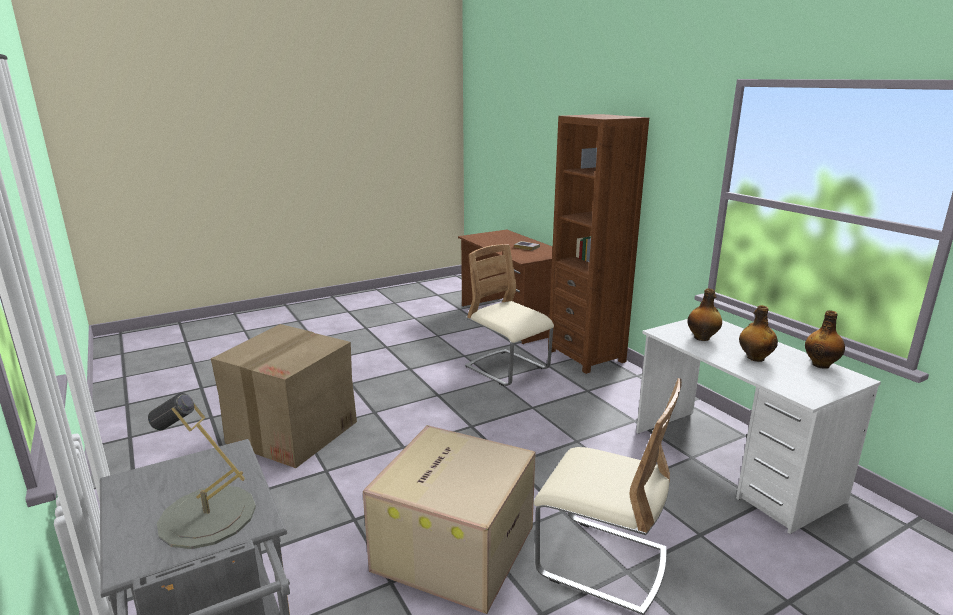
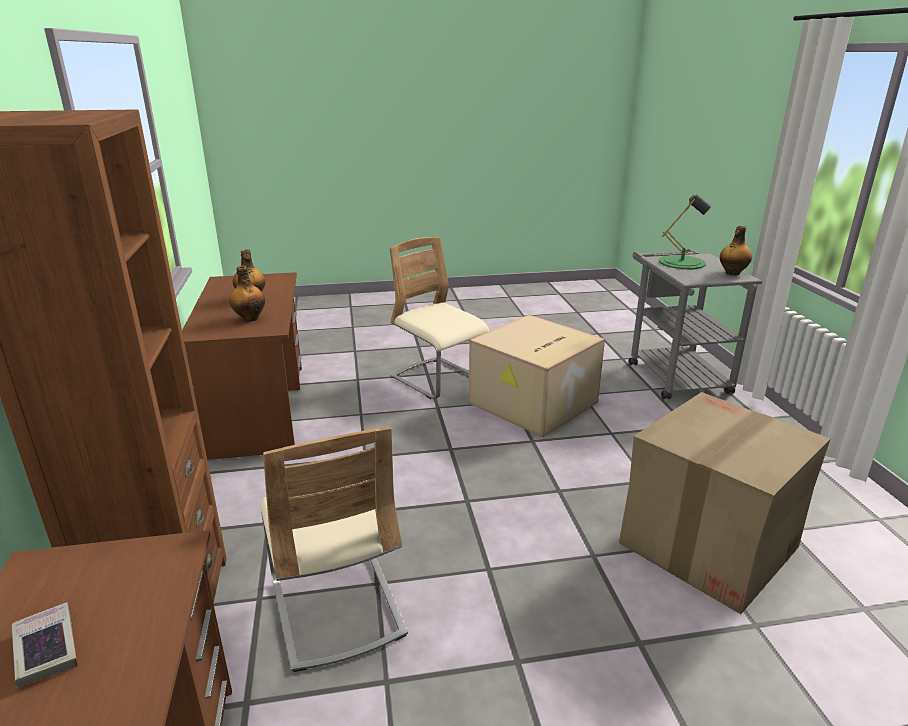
camera: 160 degrees left, 5 degrees up
(207, 516) = (682, 262): grey table lamp -> green table lamp
(732, 465) = (259, 409): white desk -> brown desk
(821, 364) = (216, 288): bottle -> bottle (732, 273)

